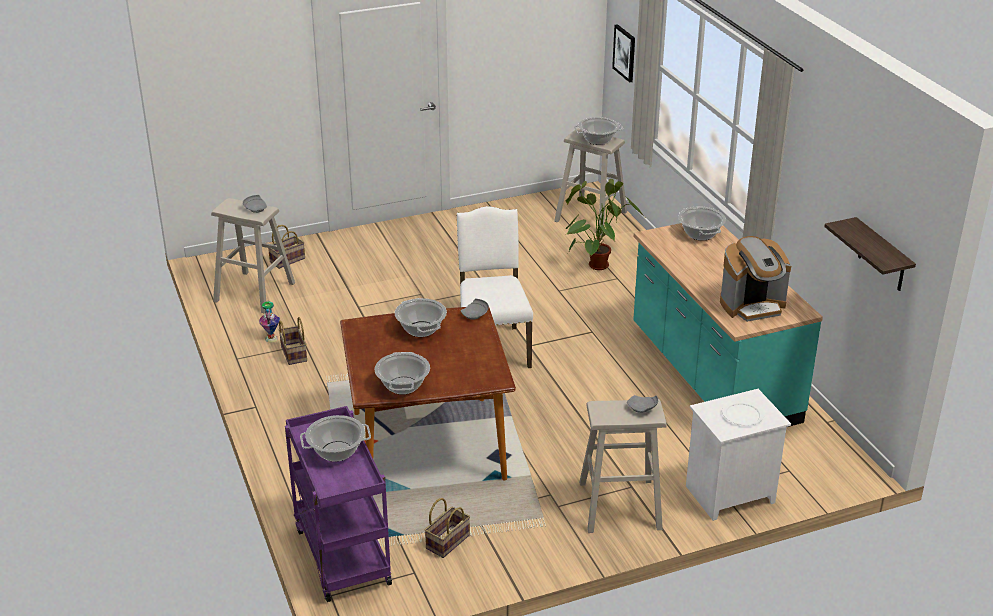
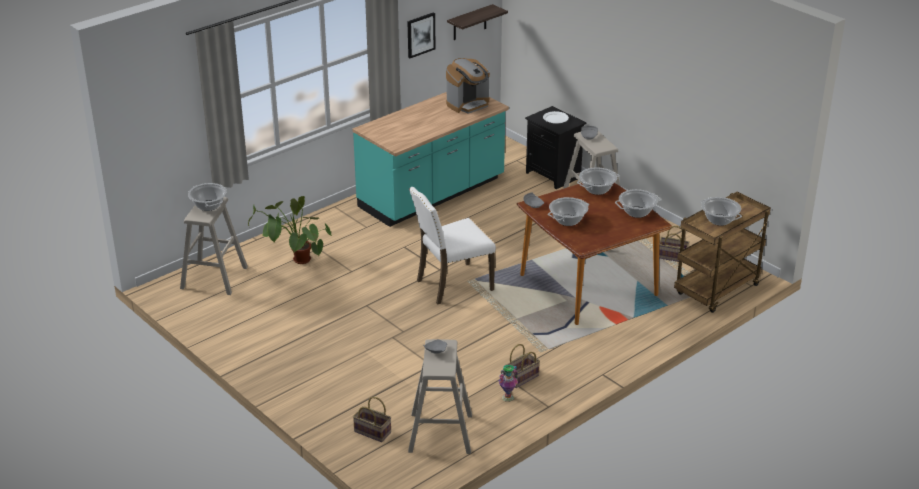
camera: 110 degrees left, 0 degrees up
(340, 555) = (717, 291): purple cart -> brown cart
(625, 53) = (158, 137): picture -> picture (420, 35)
(700, 234) = (383, 129): cooking pot -> cooking pot (597, 189)
(729, 495) = (554, 175): white nightstand -> black nightstand
(752, 306) = (468, 104): coffee machine -> coffee machine turned 90 degrees clockwise

